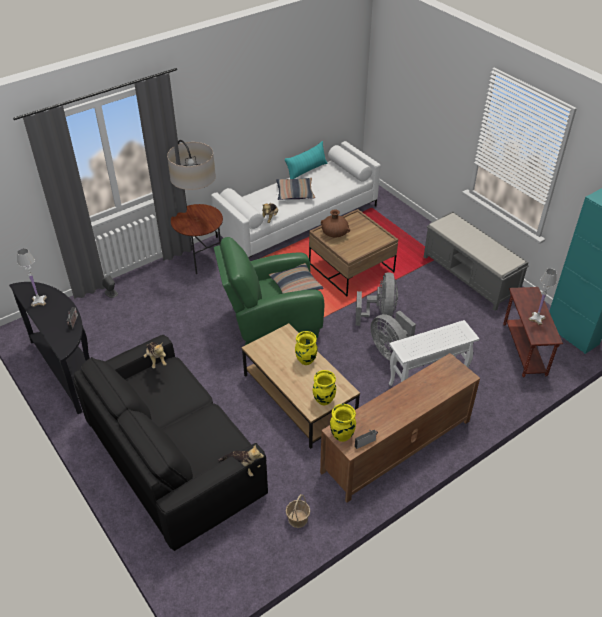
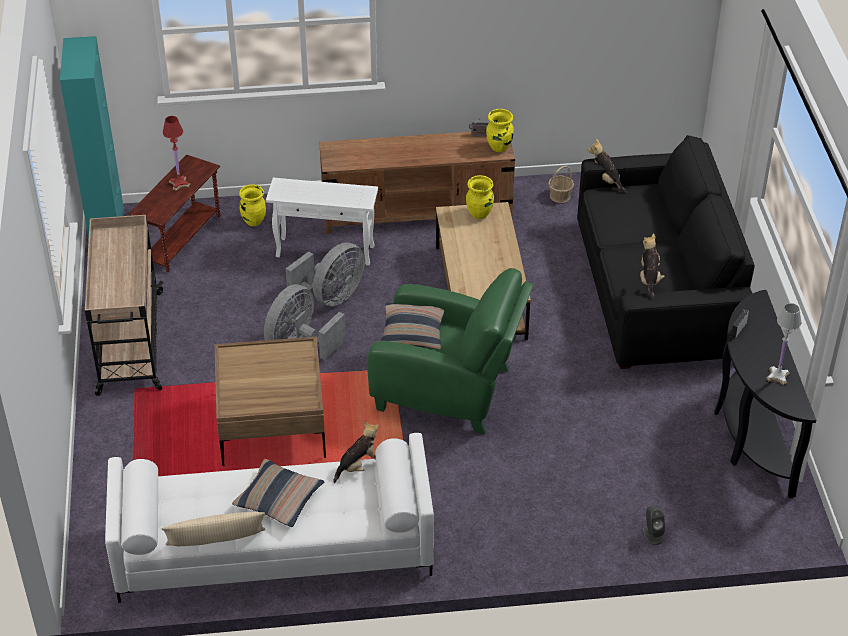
camera: 150 degrees left, 0 degrees up
(201, 260) = (482, 537): floor lamp -> none
(306, 171) = (216, 543): turquoise pillow -> beige pillow
(306, 360) = (466, 257): yellow vase -> yellow vase (254, 221)
(334, 234) = (290, 391): brown vase -> none
(391, 351) = (332, 297): grey fan -> grey fan turned 45 degrees clockwise
(470, 277) = (130, 343): grey bench -> beige cart
(537, 318) = (179, 183): white table lamp -> red table lamp

